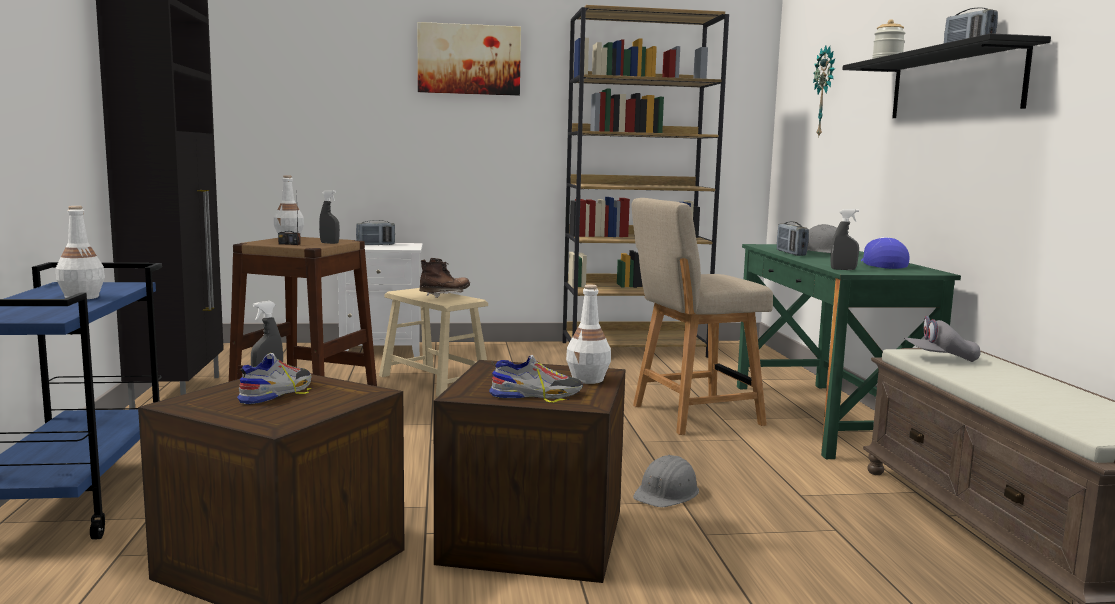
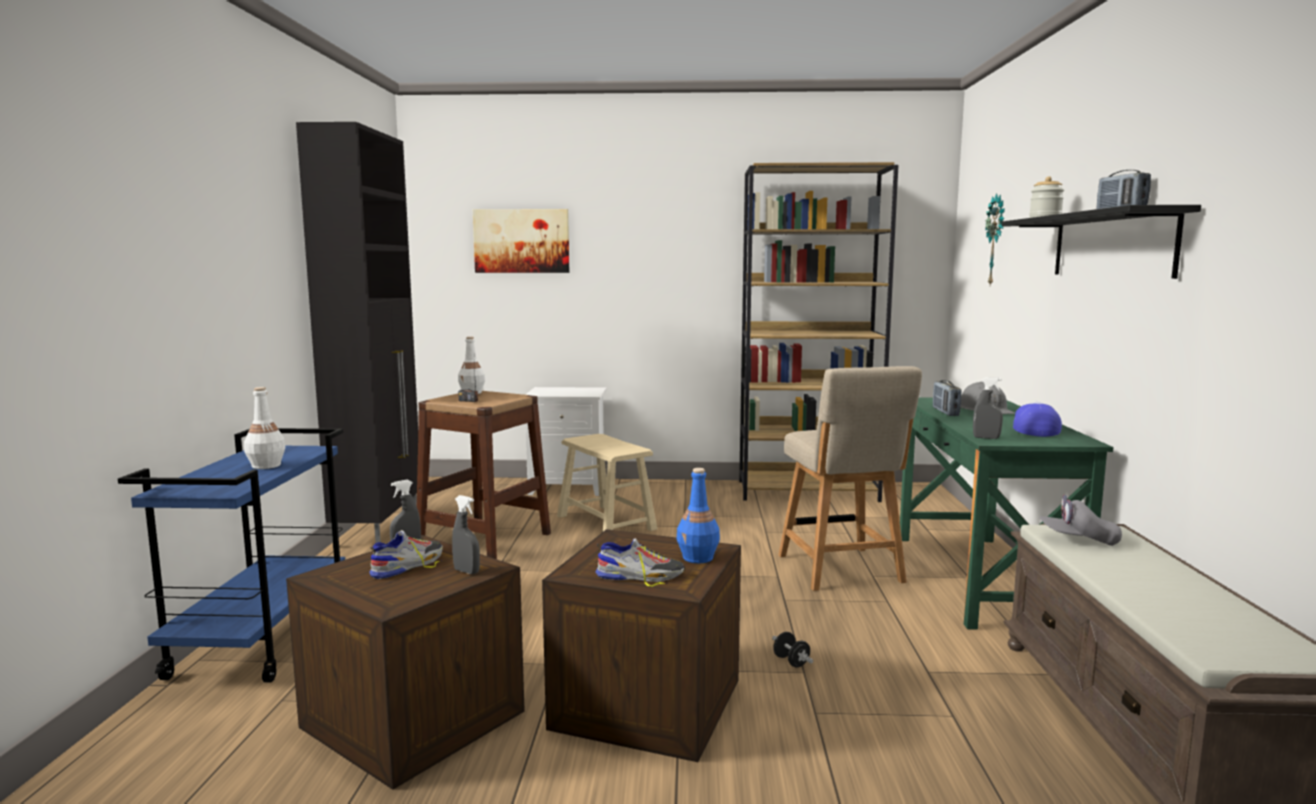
camera: 10 degrees right, 0 degrees up
(329, 243) = (503, 400): grey spray bottle -> grey spray bottle (466, 571)
(375, 245) = (562, 390): radio -> none
(444, 296) = (614, 444): brown boot -> none
(469, 59) = (648, 215): picture -> picture (522, 241)
(588, 379) = (698, 558): white bottle -> blue bottle
(667, 493) = (791, 661): grey hard hat -> black dumbbell
(691, 416) = (842, 571): beige chair -> beige chair turned 90 degrees counterclockwise

